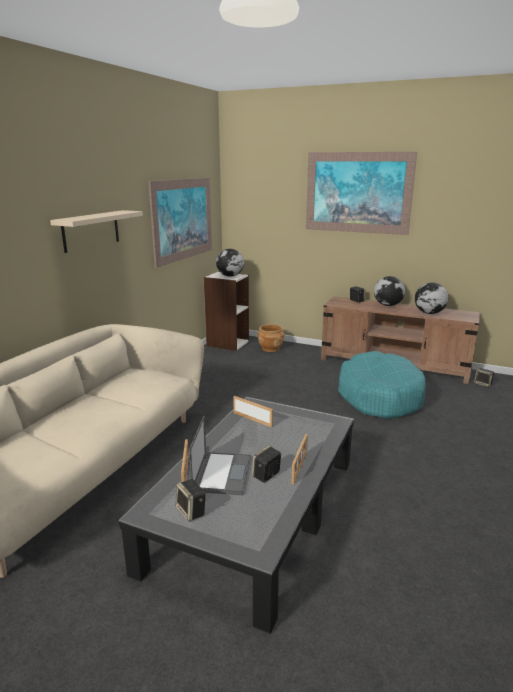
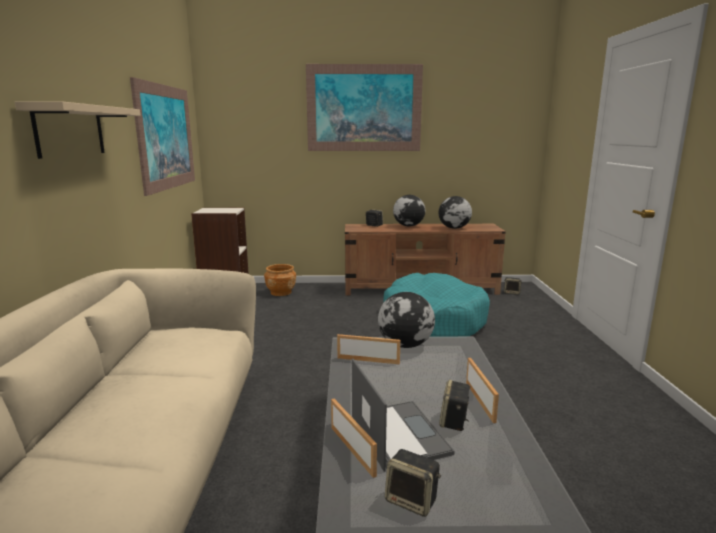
camera: 25 degrees left, 5 degrees down
(230, 276) = (224, 210): globe -> globe (405, 345)

